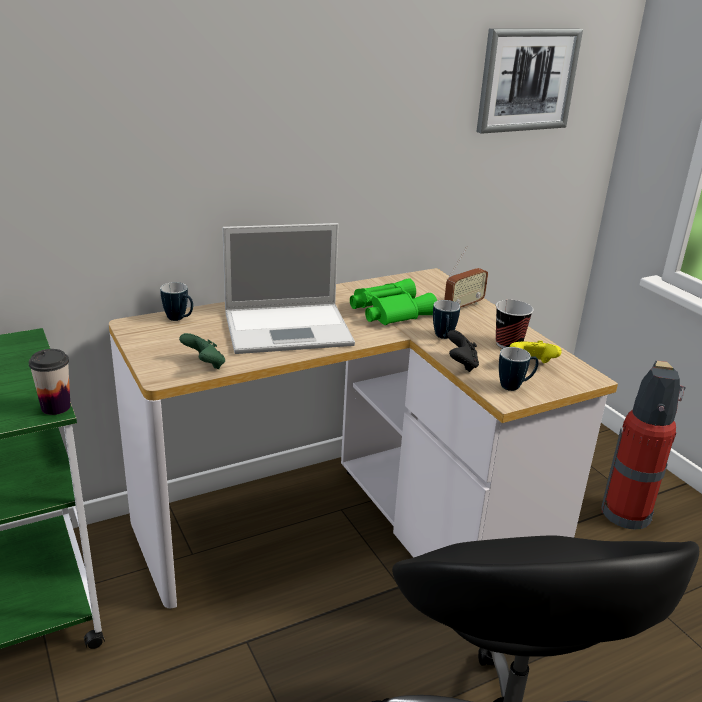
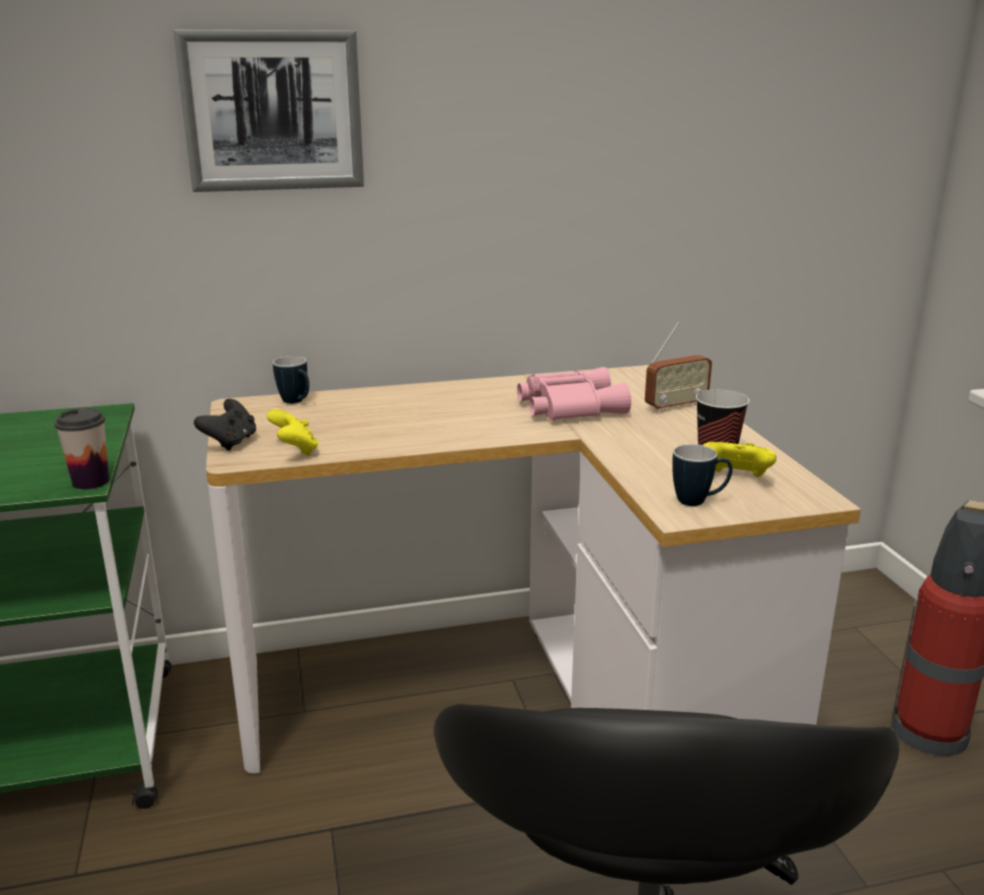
camera: 15 degrees right, 5 degrees down
(205, 365) = (295, 451): green game controller -> yellow game controller
(290, 328) = (427, 418): laptop -> none
(388, 311) = (568, 407): green binoculars -> pink binoculars
(443, 338) = (627, 440): mug -> none
(461, 364) = (634, 471): black game controller -> black game controller (230, 443)
(527, 80) = (792, 110): picture -> picture (273, 111)

